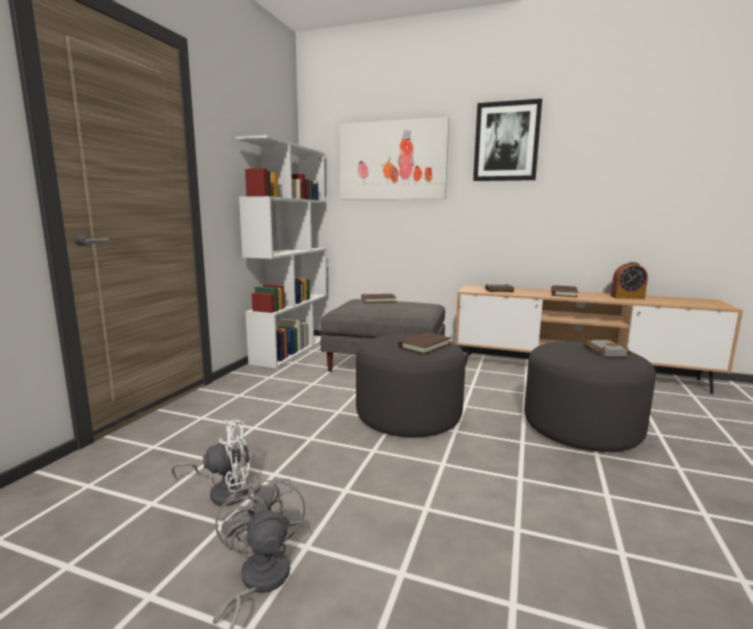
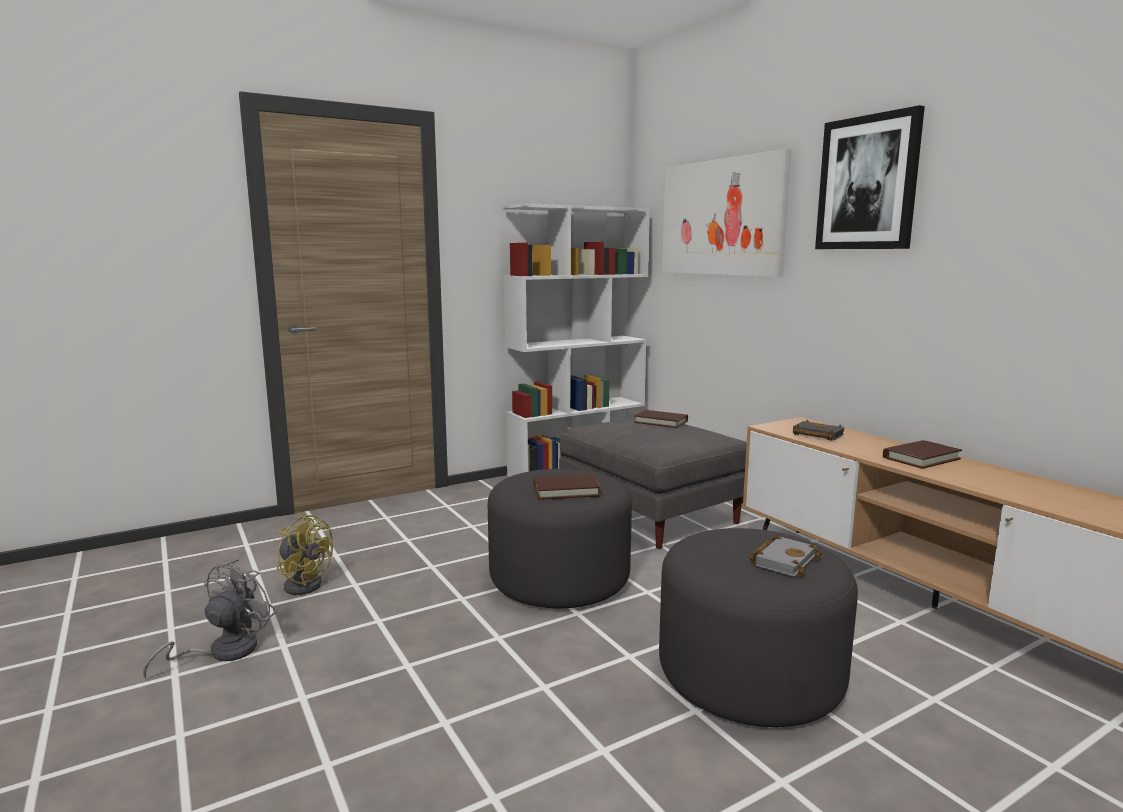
camera: 40 degrees right, 0 degrees up
(224, 491) = (304, 583): white fan -> yellow fan
(627, 297) = (1035, 488): alarm clock -> none

